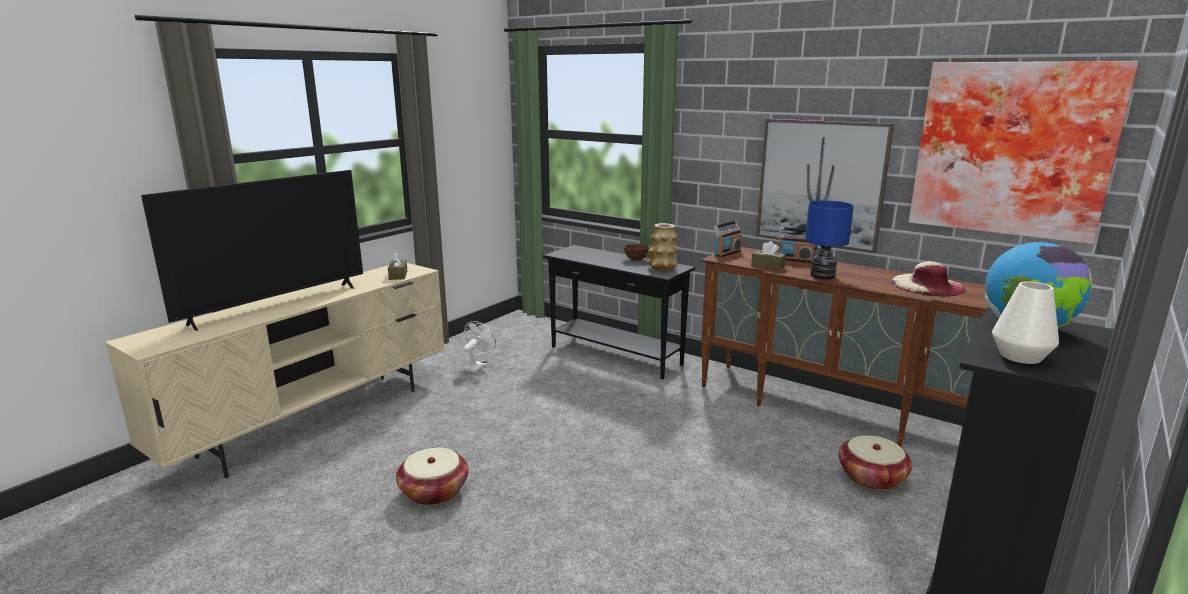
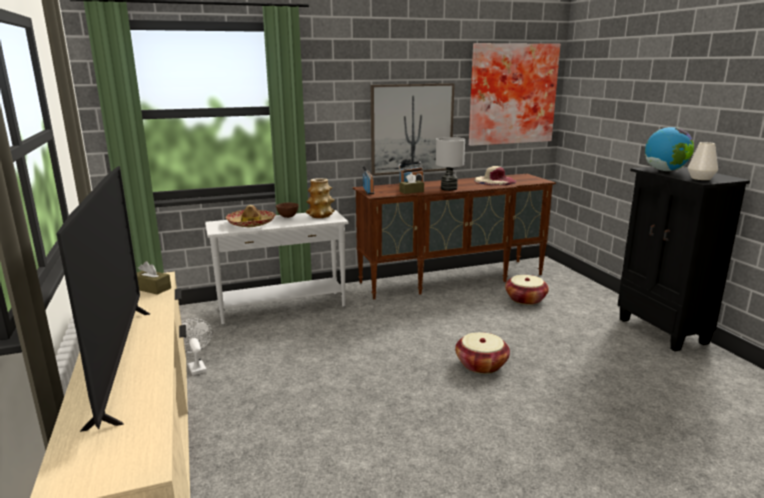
camera: 55 degrees left, 0 degrees up
(434, 491) = (386, 451): basket -> basket (481, 364)
(594, 256) = (251, 223): none -> hat
(617, 356) = (283, 307): black console table -> white console table
(822, 276) = (448, 189): blue table lamp -> grey table lamp

